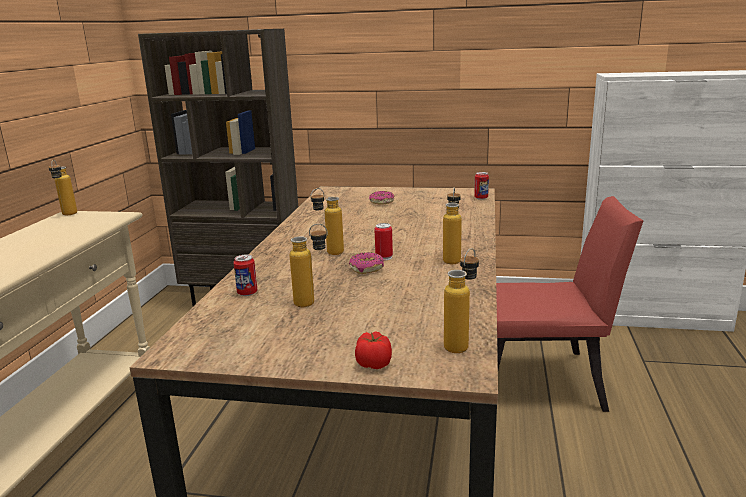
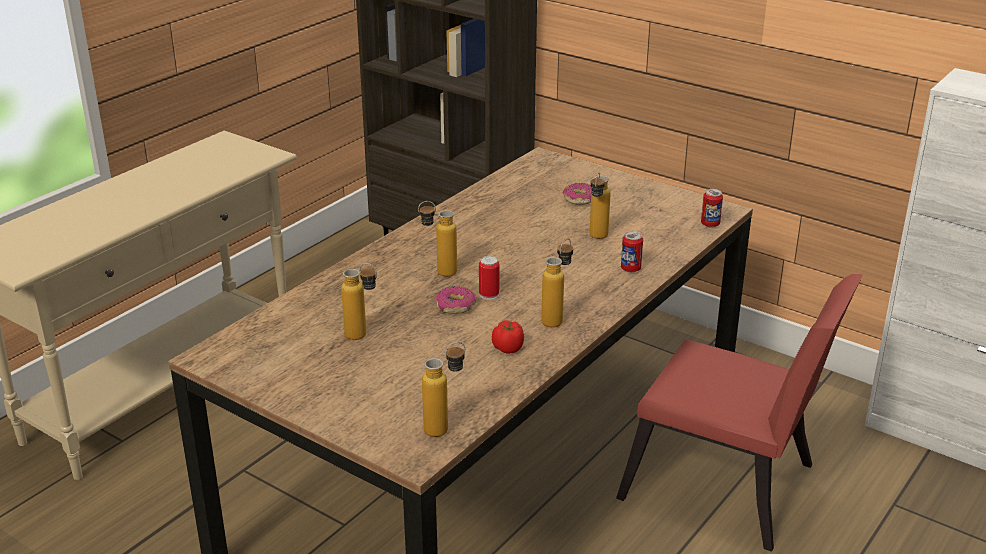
camera: 25 degrees right, 10 degrees up
(67, 215) = (222, 141): bottle -> bottle (596, 238)
(247, 293) = (317, 305): can -> can (630, 269)
(374, 363) = (352, 423): tomato -> tomato (508, 348)

